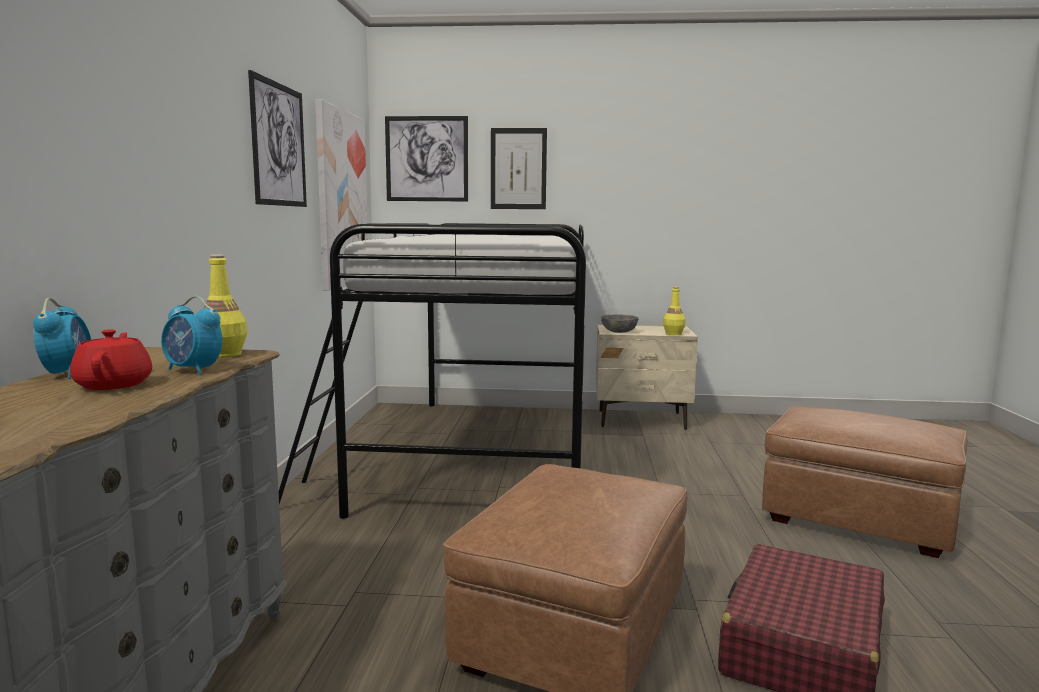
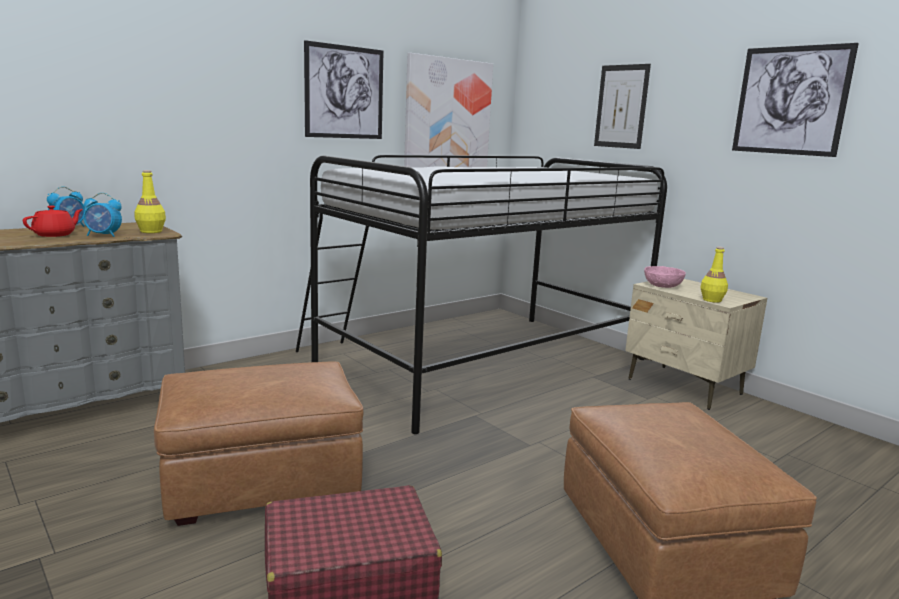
camera: 45 degrees right, 5 degrees up
(193, 370) = (104, 235): alarm clock -> alarm clock turned 75 degrees counterclockwise
(427, 159) = (552, 96): picture -> picture (790, 100)
(619, 331) = (662, 286): grey bowl -> pink bowl

